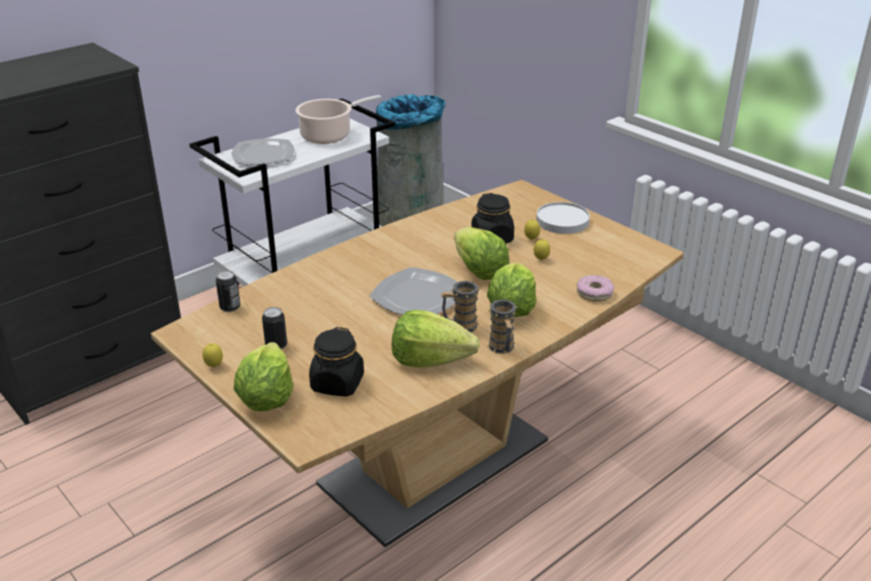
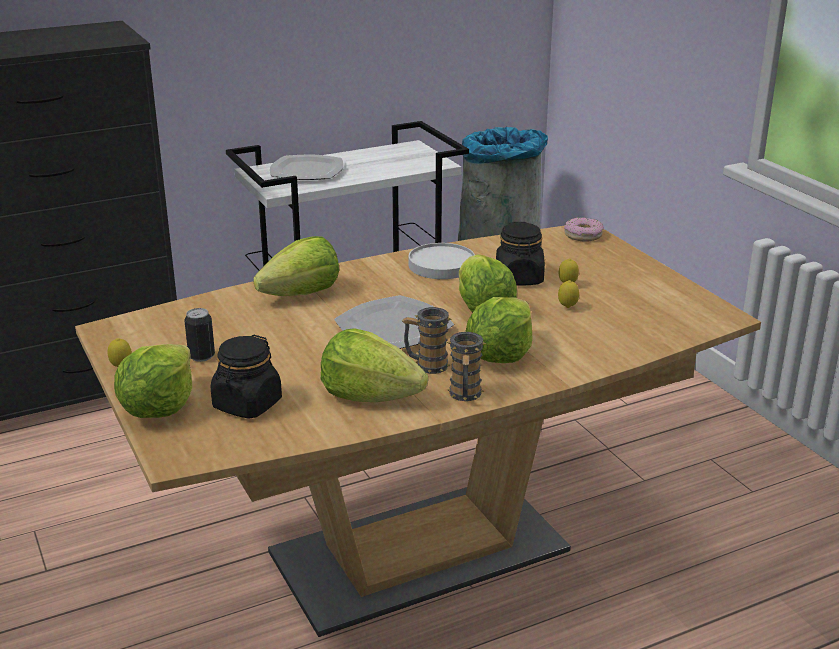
camera: 15 degrees right, 5 degrees down
(230, 307) = (174, 312): can -> none
(328, 276) = (302, 294): none -> lettuce
(329, 135) = (391, 159): cooking pot -> none
(562, 221) = (617, 270): white plate -> white plate (441, 265)
(594, 293) = (616, 352): donut -> donut (583, 235)

